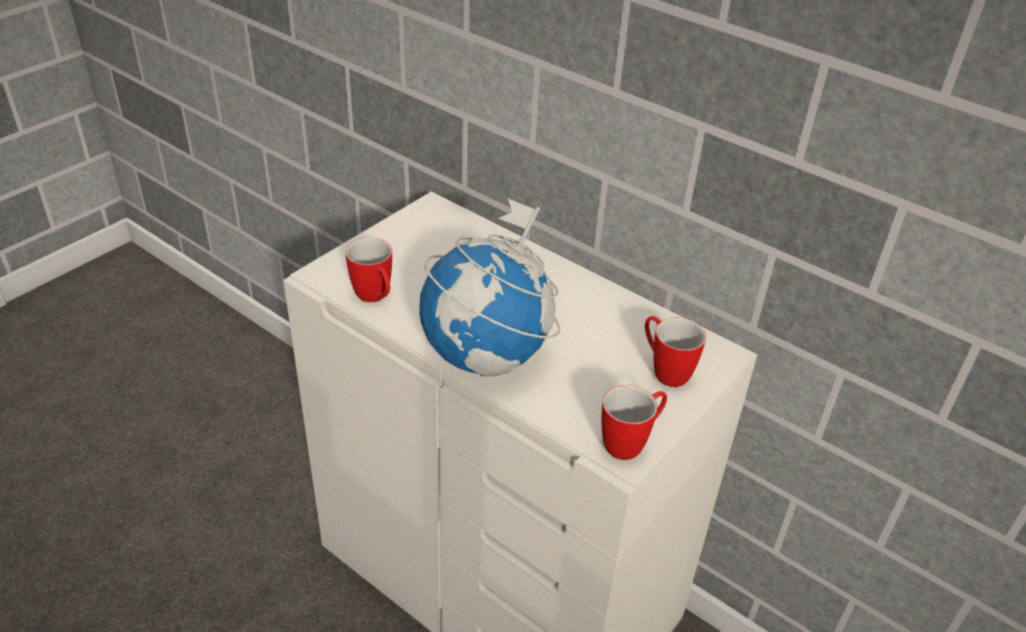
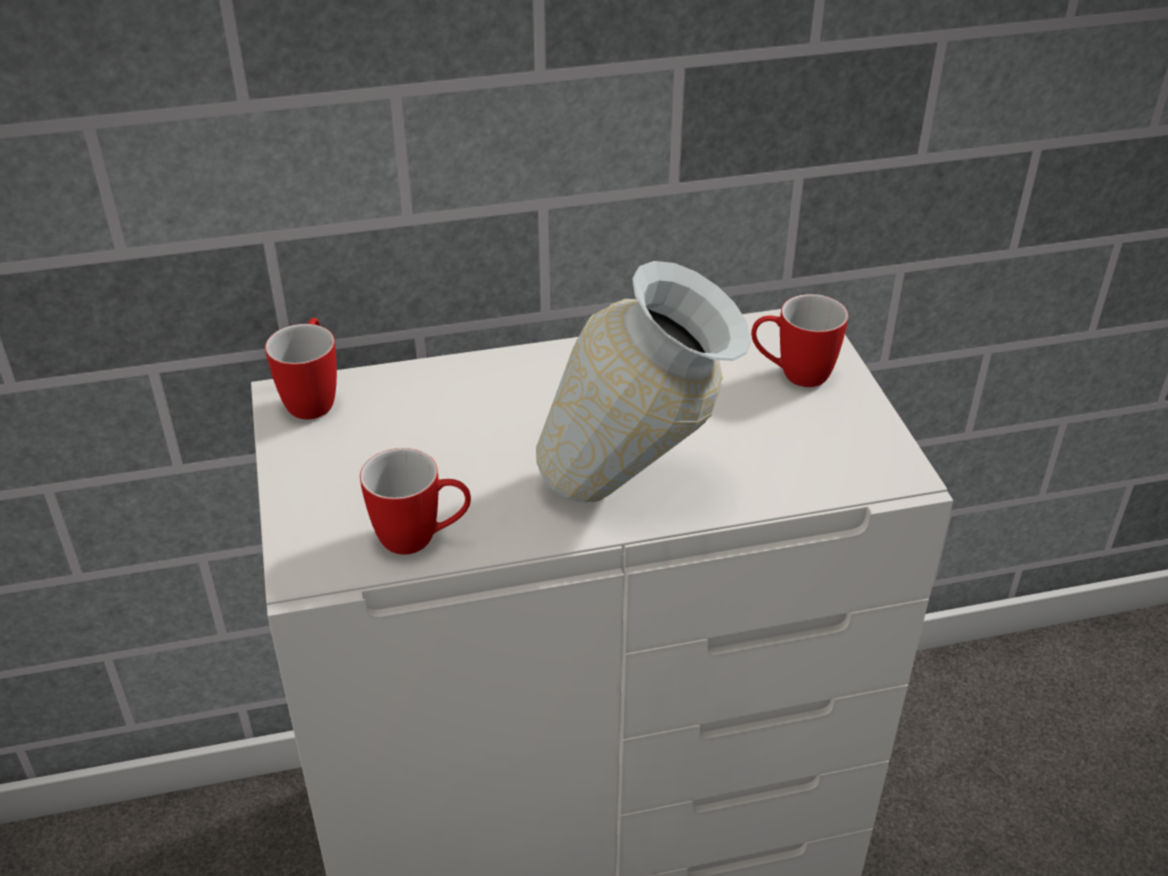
camera: 50 degrees left, 0 degrees up
(488, 356) = (639, 493): globe -> vase
(631, 443) = (882, 457): mug -> mug (313, 398)

